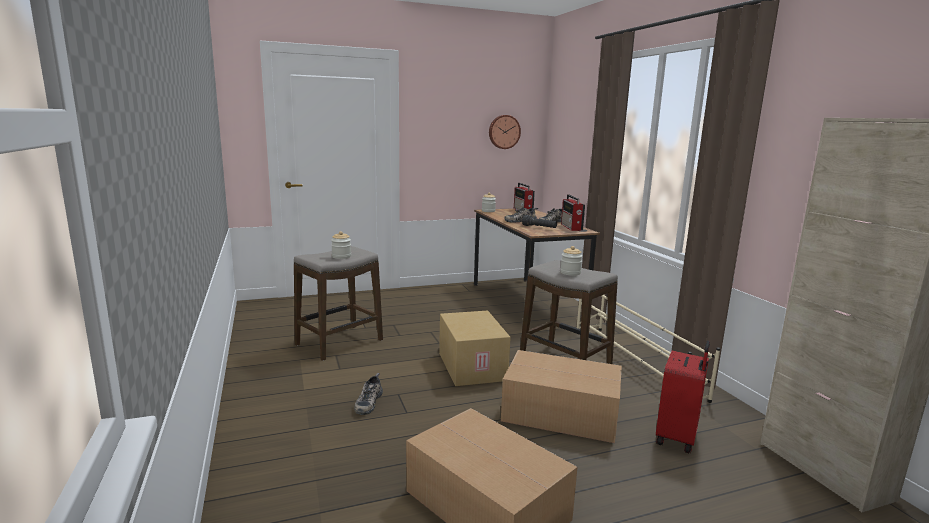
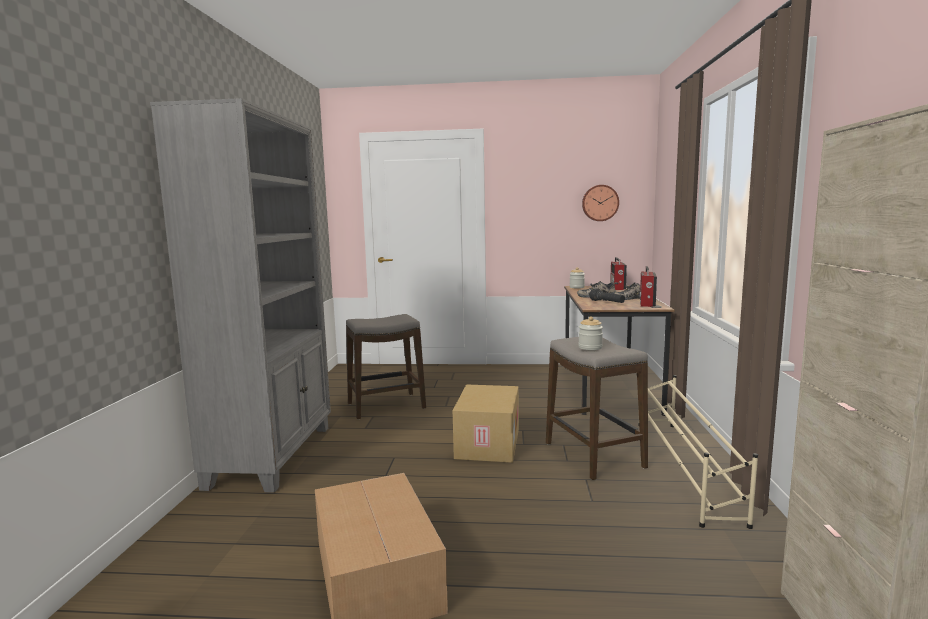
camera: 25 degrees right, 5 degrees down
(266, 413) = (273, 455): none -> grey bookcase
(341, 256) = (384, 321): jar -> none
(368, 402) = (361, 459): shoe -> none
(562, 414) = (541, 505): cardboard box -> none
(678, 437) = (662, 559): red suitcase -> none

